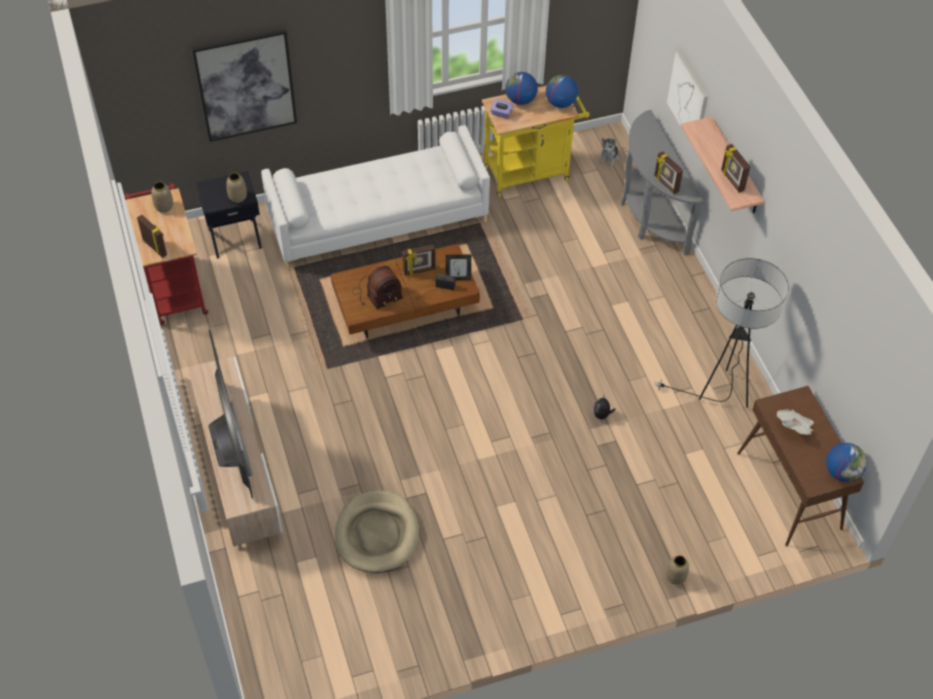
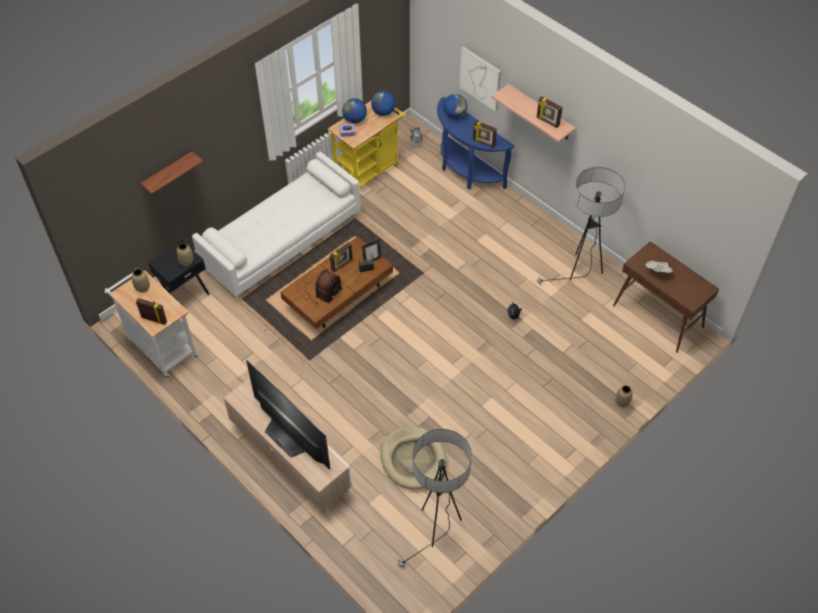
camera: 25 degrees left, 0 degrees up
(174, 286) = (160, 346): red cart -> white cart
(245, 85) = (168, 174): picture -> shelf
(355, 627) = (436, 529): none -> floor lamp
(649, 216) = (466, 171): grey console table -> blue console table
(841, 472) = (703, 288): globe -> globe (454, 115)

